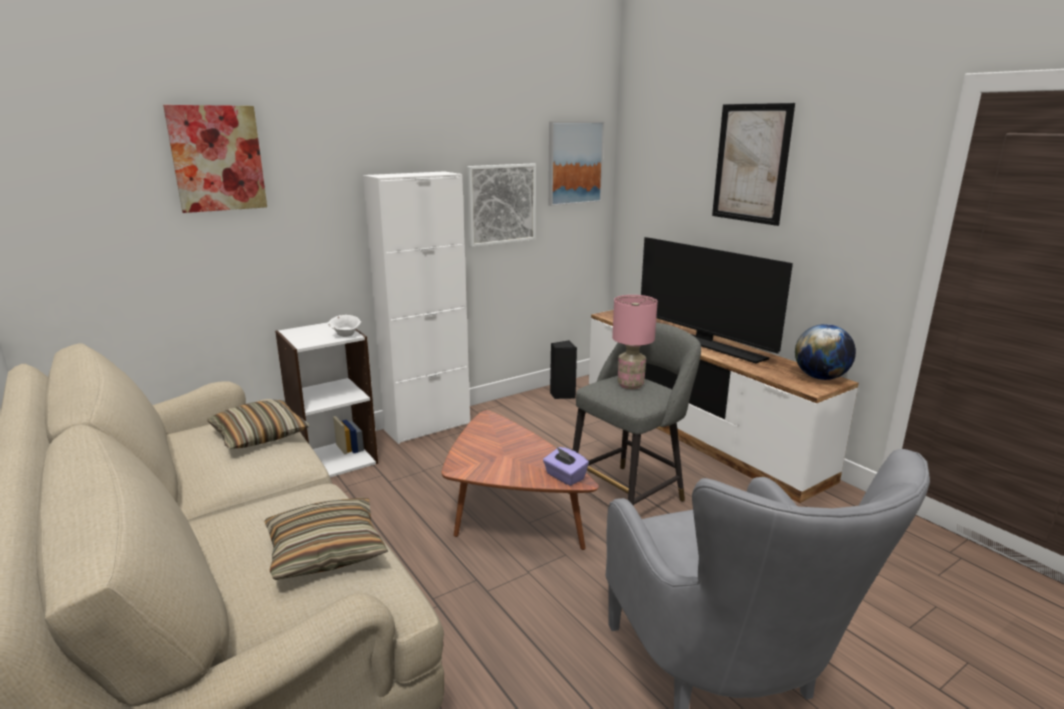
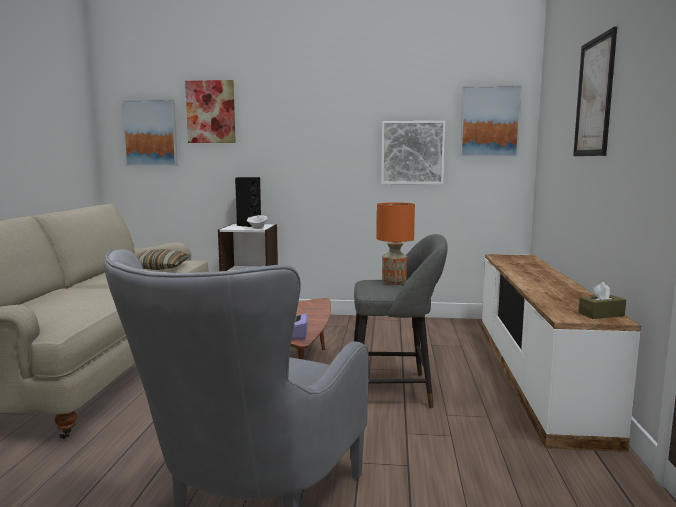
camera: 40 degrees right, 10 degrees down
(100, 200) = (150, 133): none -> picture
(326, 550) = (76, 304): pillow -> none
(427, 427) = (329, 319): white cabinet -> none
(562, 395) = (456, 325): black speaker -> black speaker (248, 225)
(630, 385) = (394, 283): pink table lamp -> orange table lamp
(705, 343) = (540, 279): television -> none
(820, 377) = (601, 314): globe -> brown tissue box

